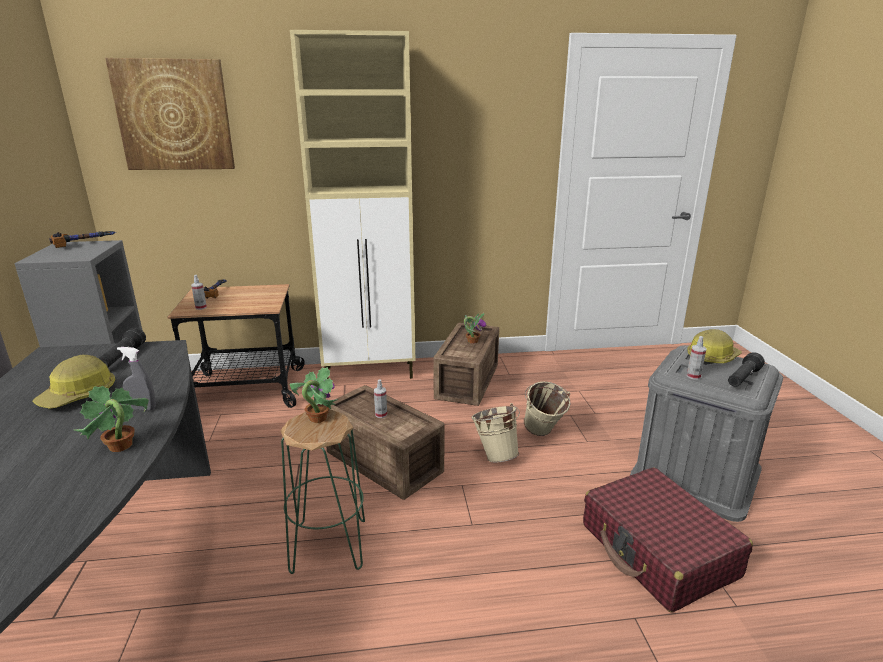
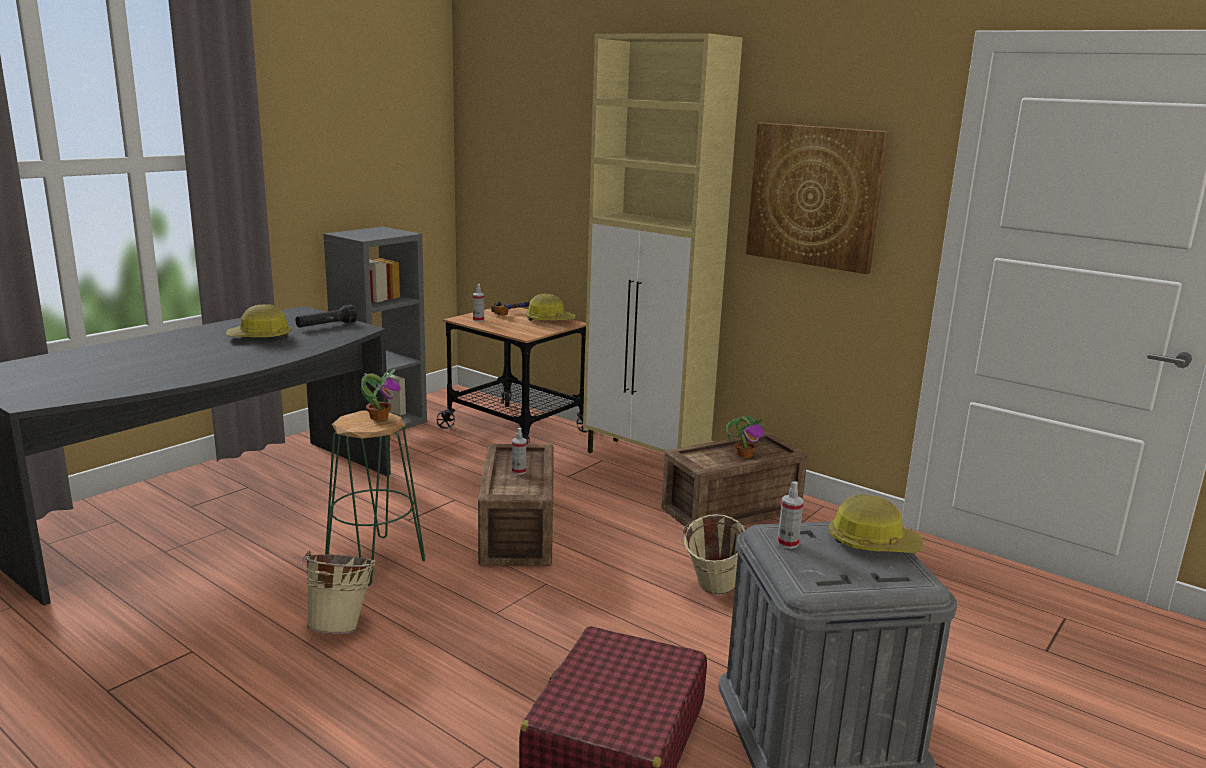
camera: 45 degrees right, 5 degrees down
(85, 243) = (394, 230): hammer -> none
(120, 446) = (216, 368): potted plant -> none
(143, 408) = (269, 355): grey spray bottle -> none
(174, 115) = (525, 120): picture -> picture (814, 196)
(257, 290) = (549, 320): none -> hard hat
(495, 455) = (624, 580): beige bucket -> beige bucket (342, 626)
(742, 379) = (846, 574): black flashlight -> none

